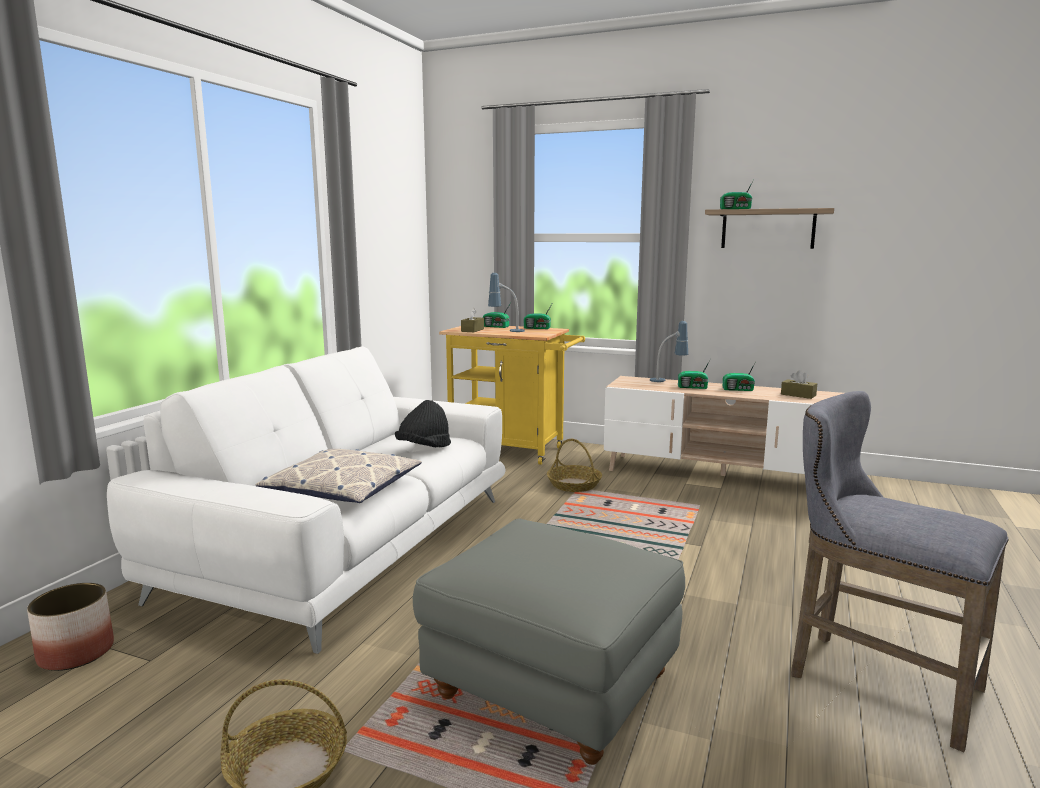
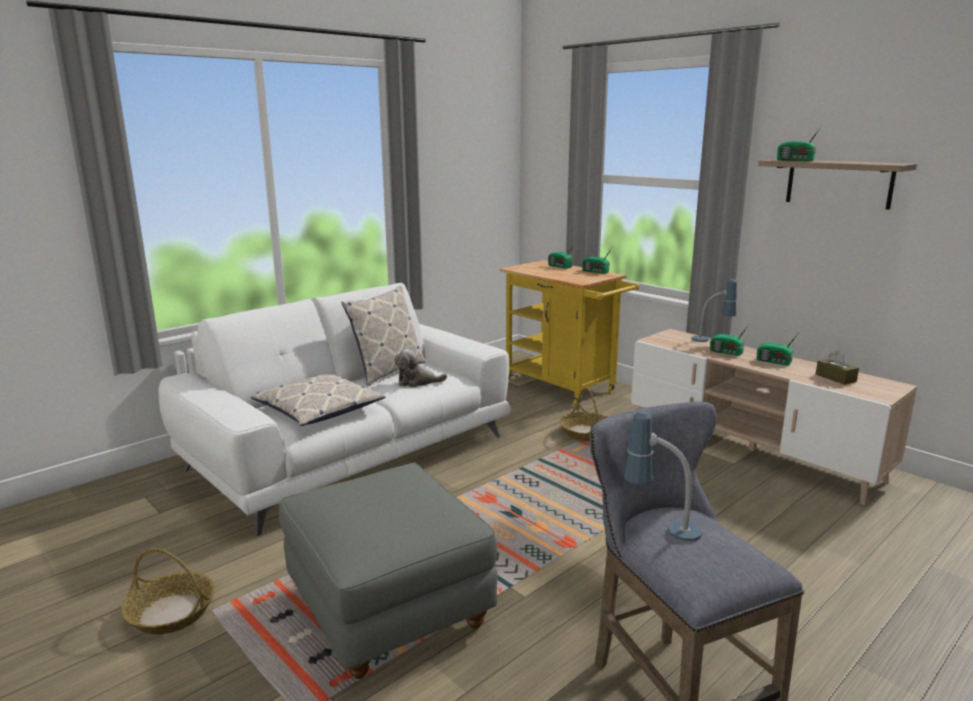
camera: 25 degrees right, 5 degrees up
(76, 652) = (126, 496): planter -> none
(376, 444) = (387, 371): none -> pillow
(424, 448) = (417, 382): black hat -> plush toy
(472, 330) = (531, 269): brown tissue box -> none
(506, 331) = (559, 273): table lamp -> table lamp (660, 529)

